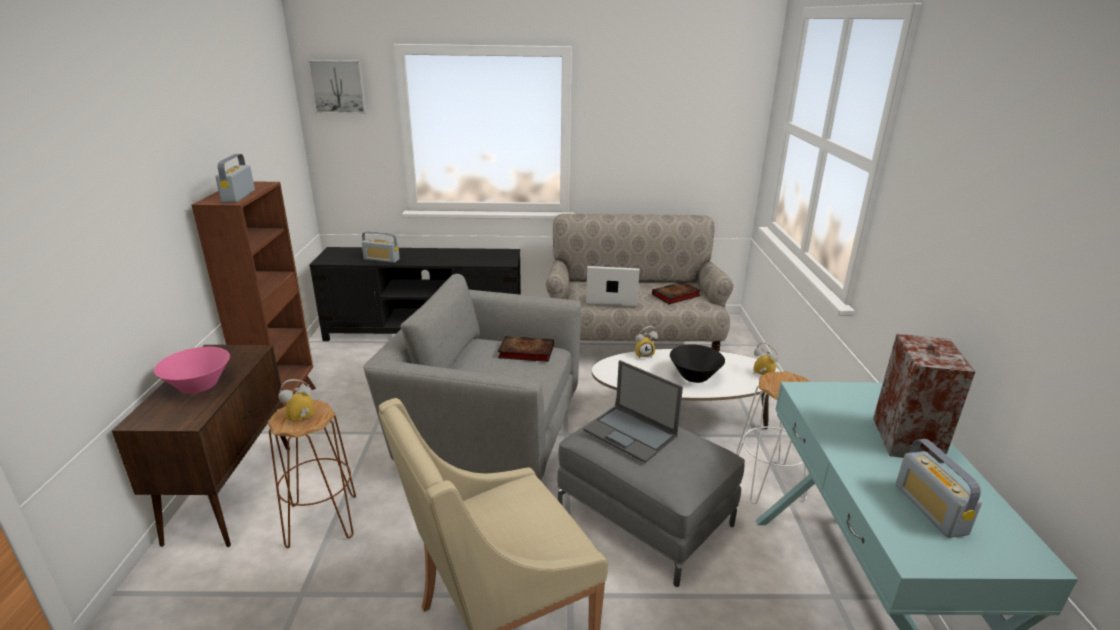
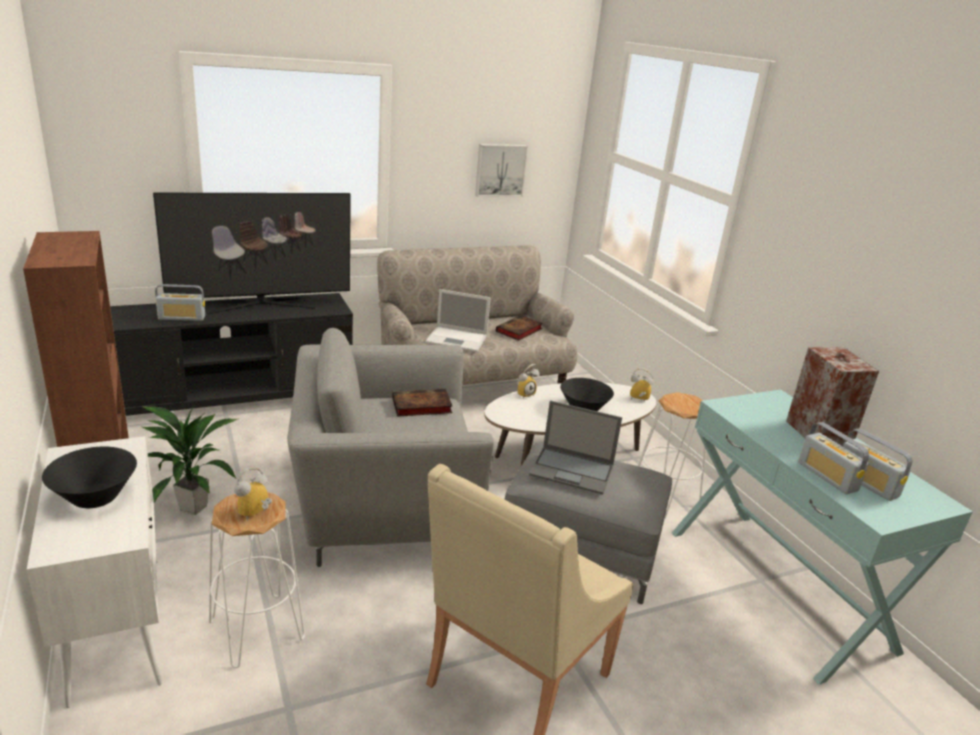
camera: 25 degrees left, 0 degrees up
(199, 386) = (95, 498): pink bowl -> black bowl
(232, 492) = (116, 625): brown cabinet -> white cabinet
(238, 196) = (74, 253): radio -> radio (827, 476)
(322, 520) = (256, 629): brown stool -> white stool
(338, 87) = (101, 101): picture -> picture (500, 170)
(342, 411) = (193, 507): none -> potted plant
(448, 254) = (260, 305): none -> television
(610, 298) = (457, 339): laptop -> laptop turned 150 degrees counterclockwise

